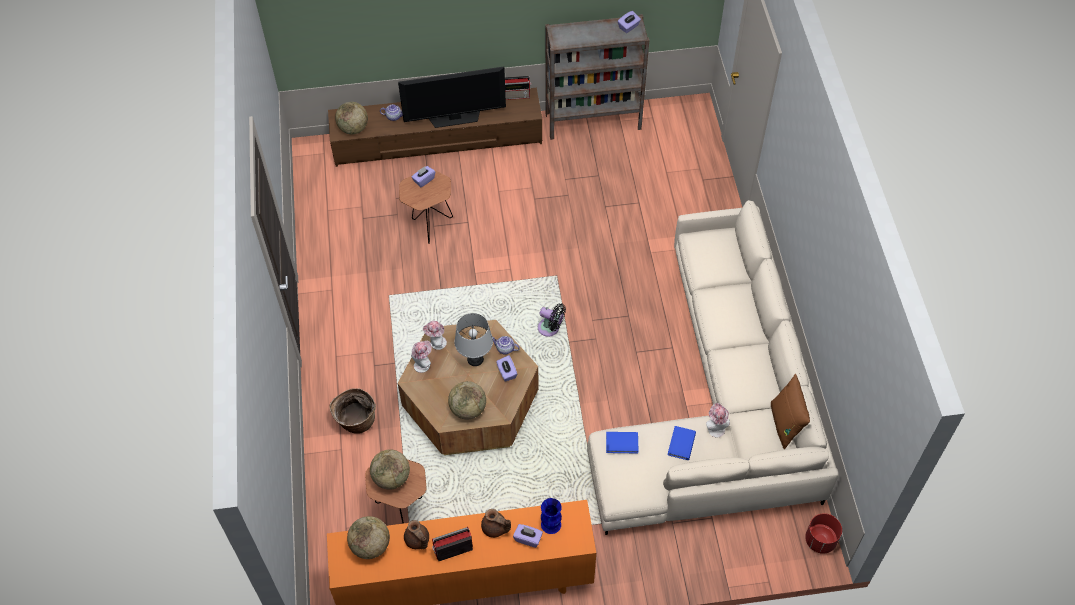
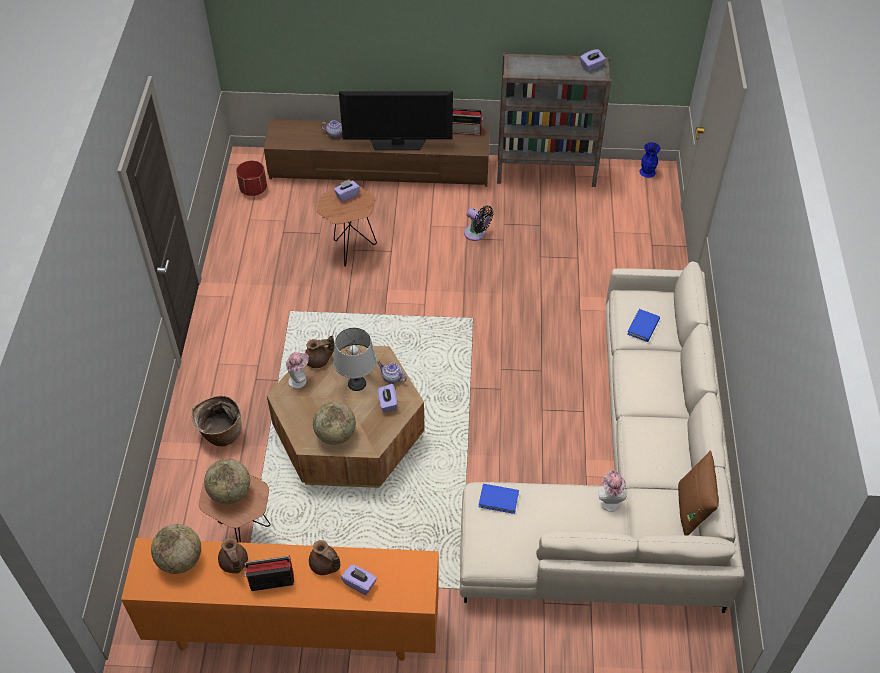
camera: 10 degrees right, 5 degrees down
(353, 128) = (291, 140): globe -> none
(436, 343) = (319, 360): hat -> brown teapot
(550, 328) = (453, 371): black fan -> black fan (476, 234)
(551, 524) = (390, 572): blue vase -> blue vase (647, 172)
(681, 444) = (566, 512): blue book -> blue book (643, 327)
(820, 540) = (714, 653): red planter -> red planter (253, 189)

